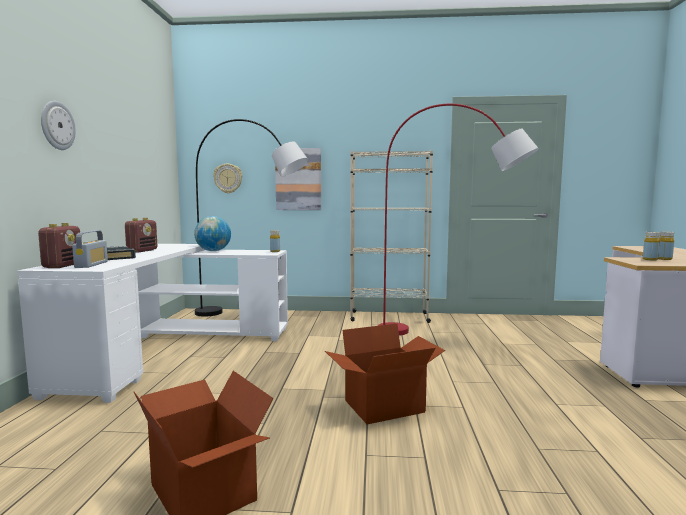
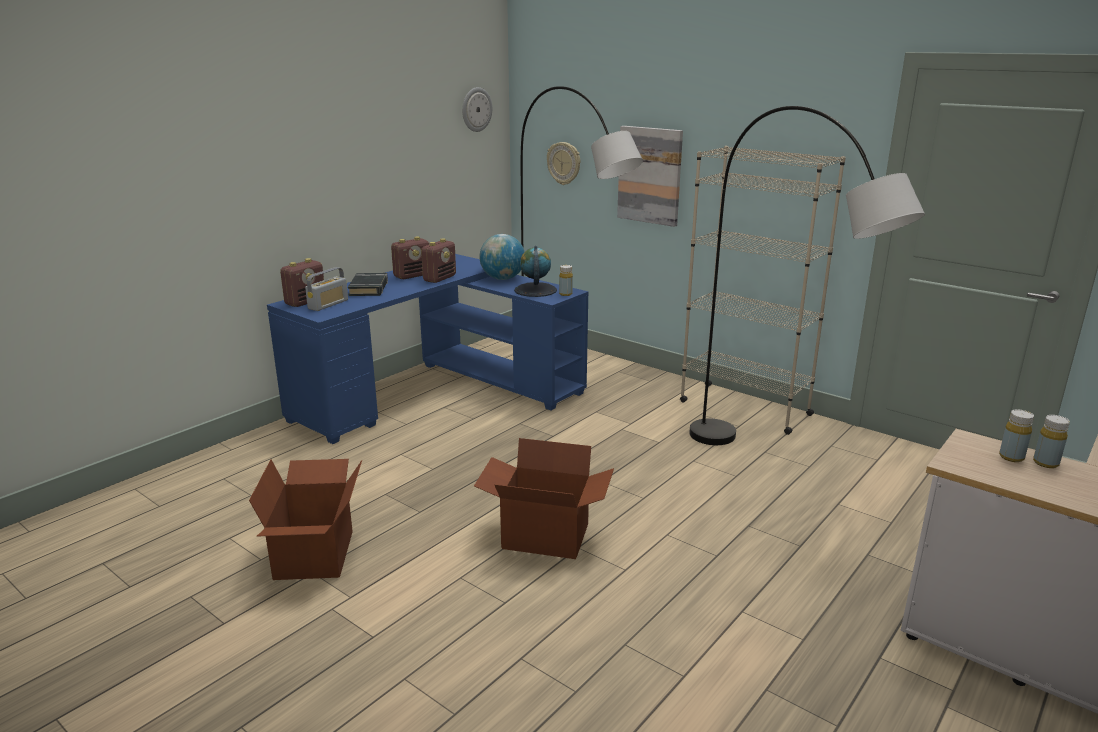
camera: 35 degrees right, 15 degrees up
(57, 125) = (314, 145): wall clock -> wall clock (476, 109)
(170, 250) = (439, 278): none -> radio
(171, 349) = (438, 391): white desk -> blue desk
(250, 252) = (535, 290): none -> globe
(452, 338) = (775, 471): red floor lamp -> grey floor lamp

